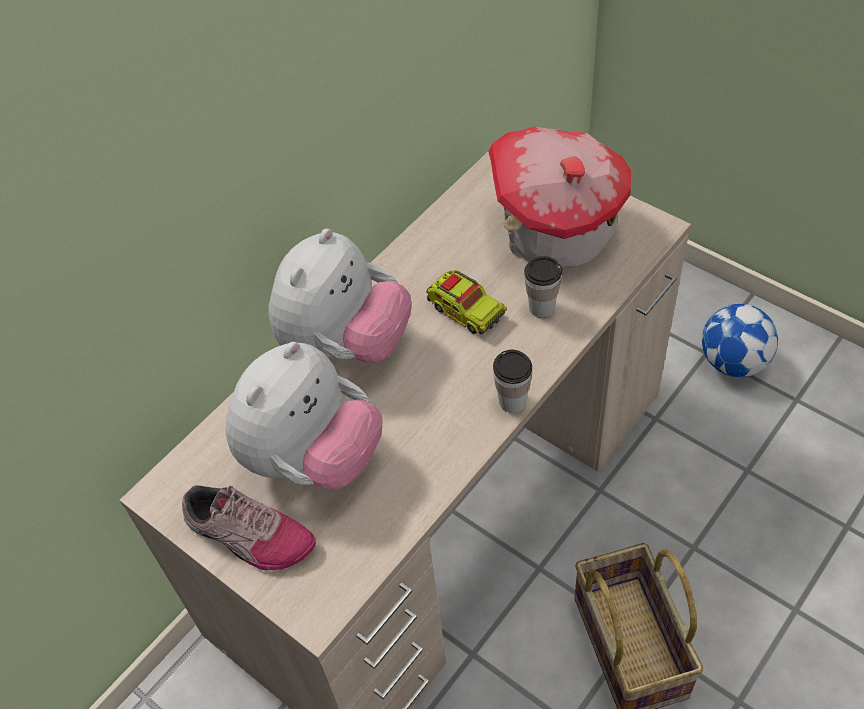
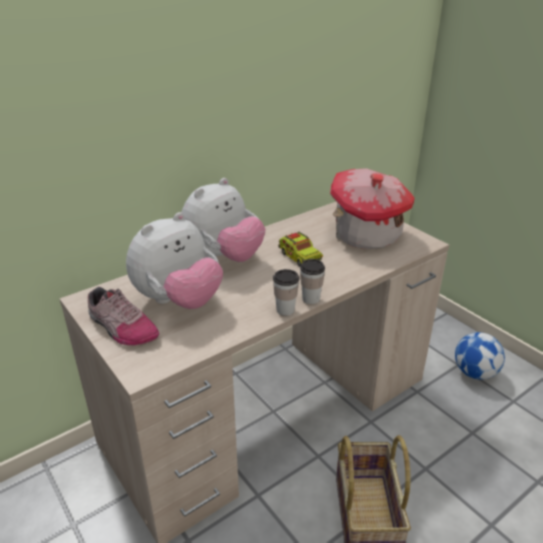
camera: 10 degrees right, 20 degrees down
(542, 307) = (345, 263): cup -> cup (285, 310)

